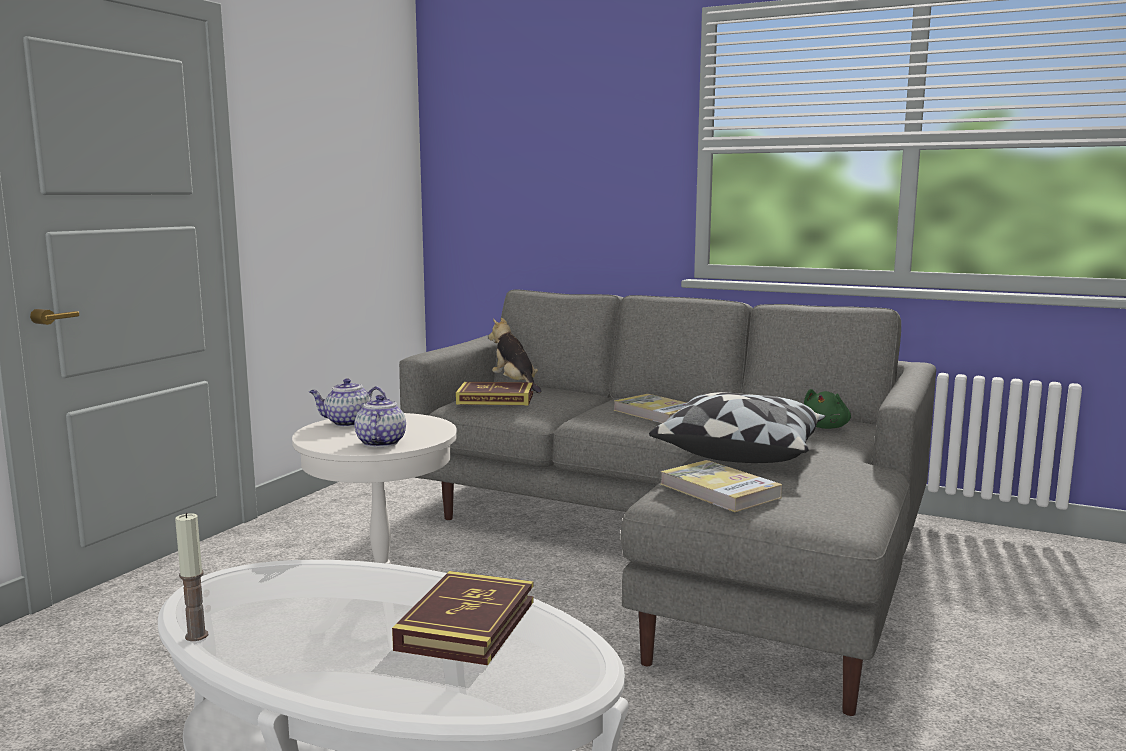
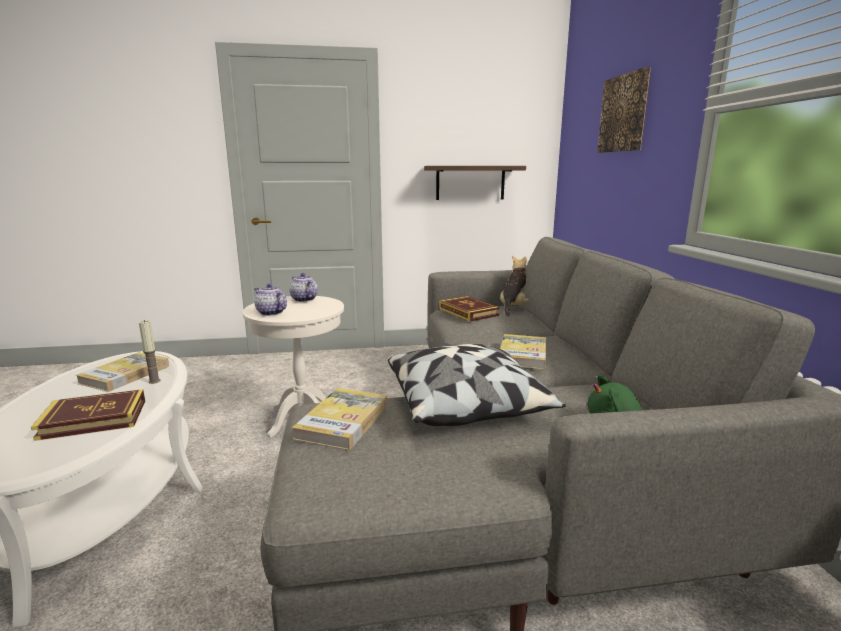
camera: 55 degrees right, 5 degrees up
(196, 635) = (75, 371): candle -> candle (154, 381)
(301, 598) = (125, 374): none -> book
(342, 224) = (470, 182): none -> shelf
(380, 442) = (270, 313): teapot -> teapot turned 105 degrees counterclockwise
(566, 141) = (624, 113): none -> picture

